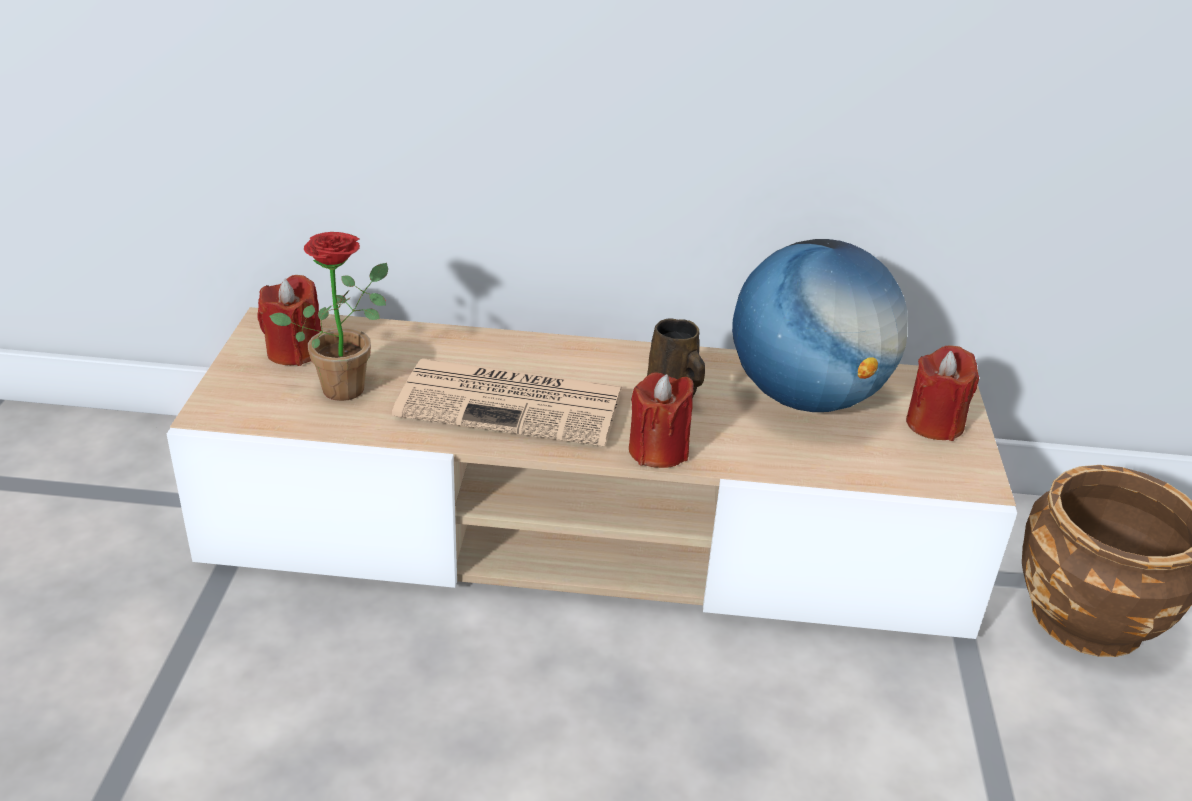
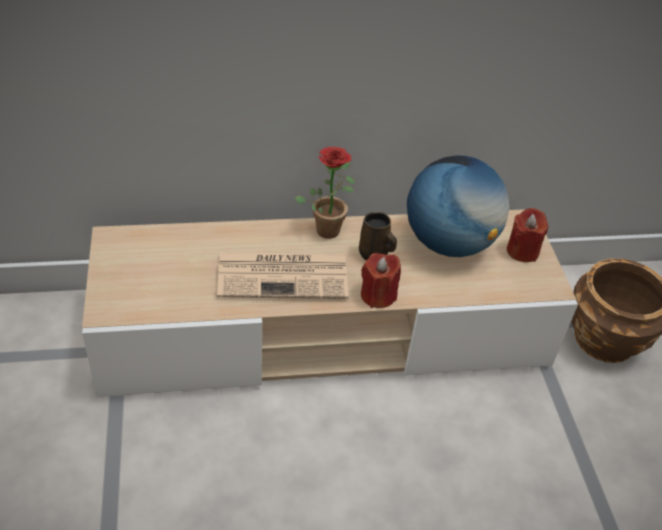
camera: 15 degrees left, 10 degrees up
(294, 351) = (136, 257): red candle -> none
(347, 384) = (179, 277): potted plant -> potted plant (328, 227)

